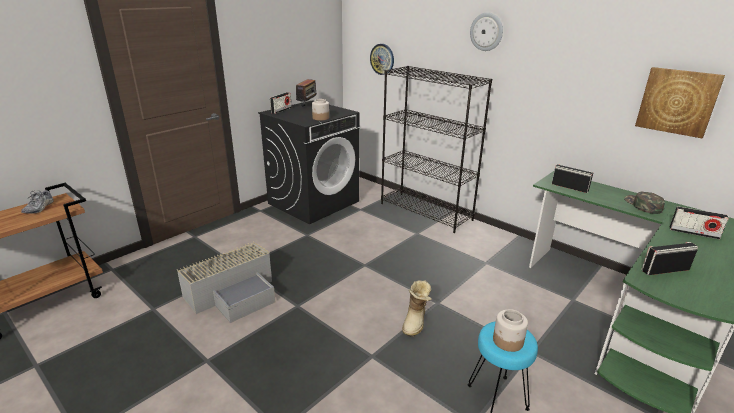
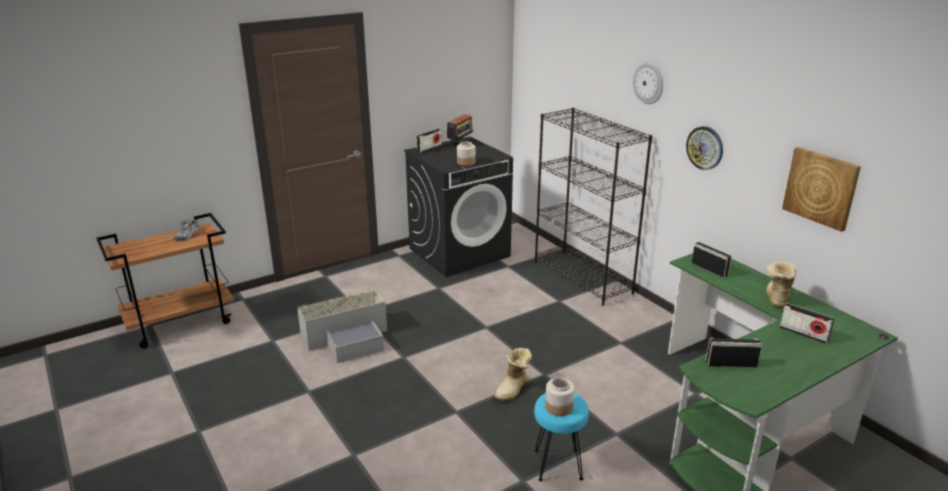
camera: 15 degrees right, 0 degrees up
(382, 59) = (550, 96): wall clock -> wall clock (705, 147)
(642, 205) = (776, 298): green cap -> boot

